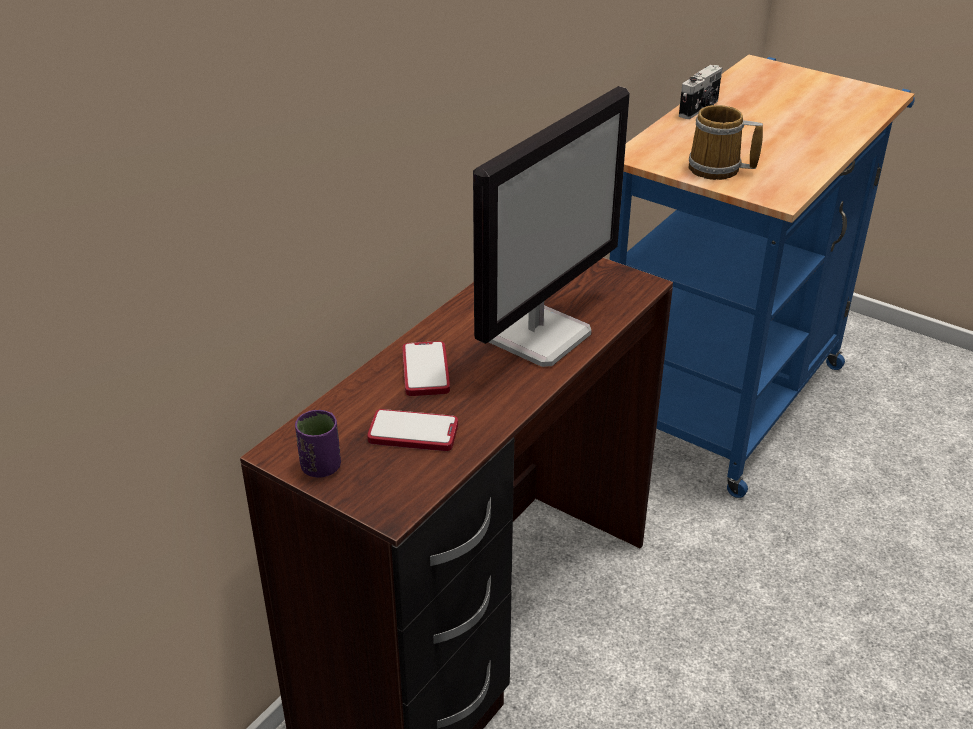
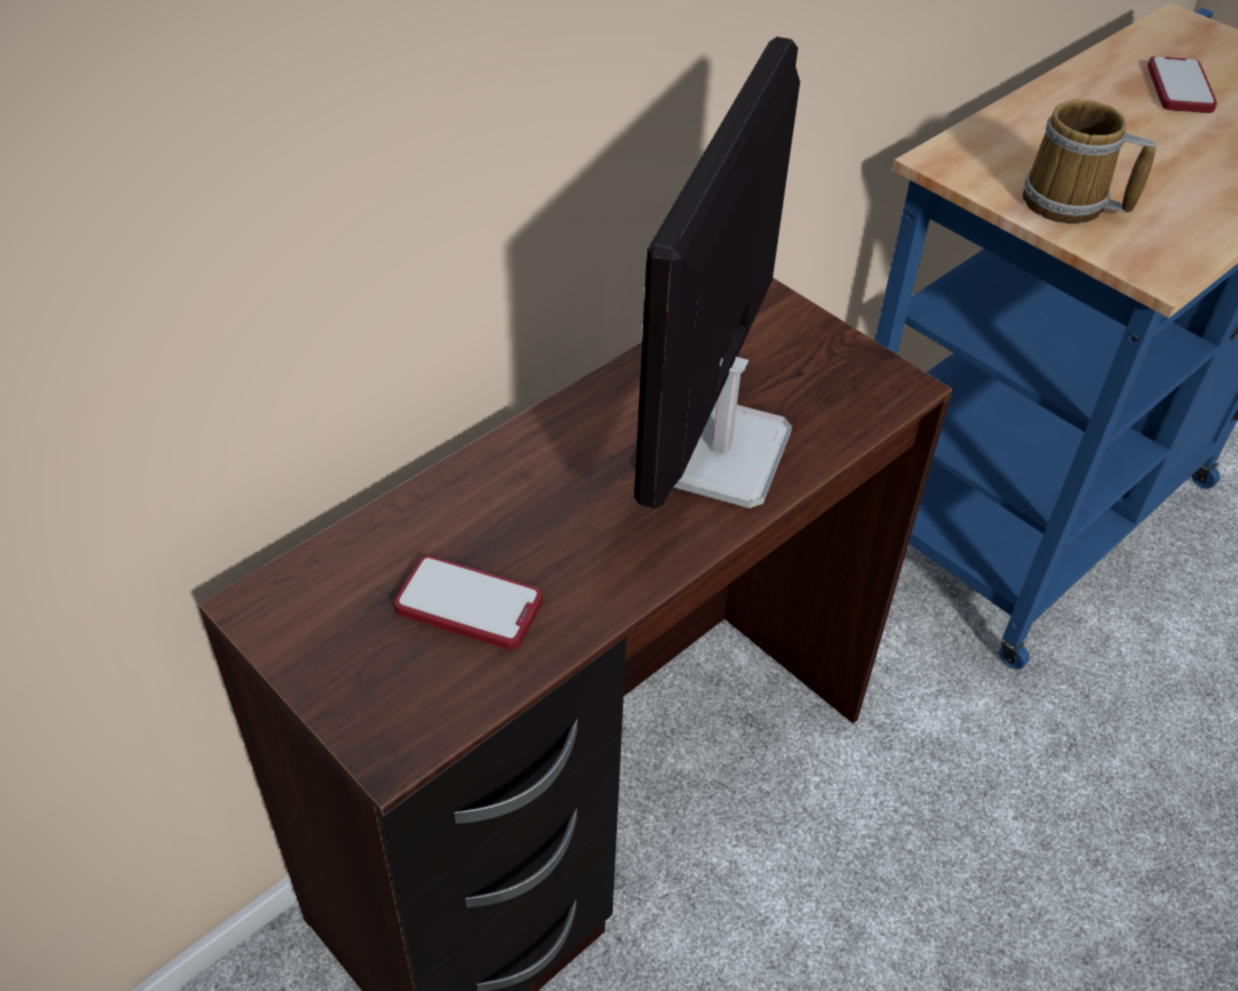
camera: 10 degrees right, 10 degrees up
(321, 467) = (310, 645): purple cup -> none
(425, 371) = (522, 492): phone -> phone (1179, 88)
(539, 334) = (714, 454): monitor -> monitor turned 150 degrees clockwise
(700, 109) = (1068, 90): camera -> none

